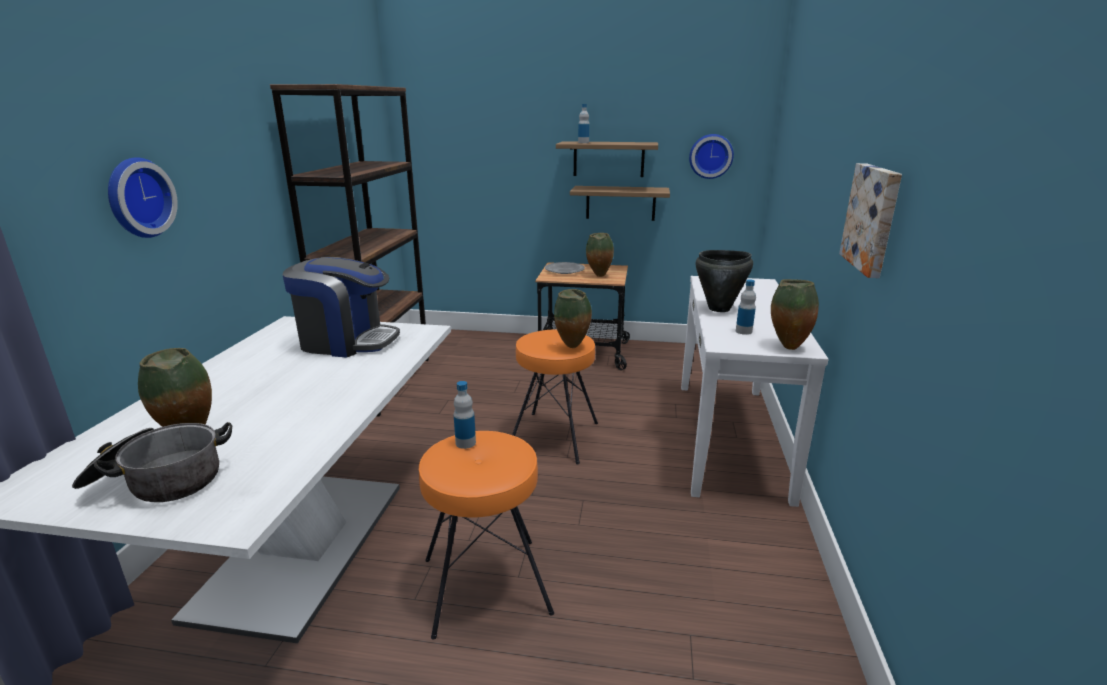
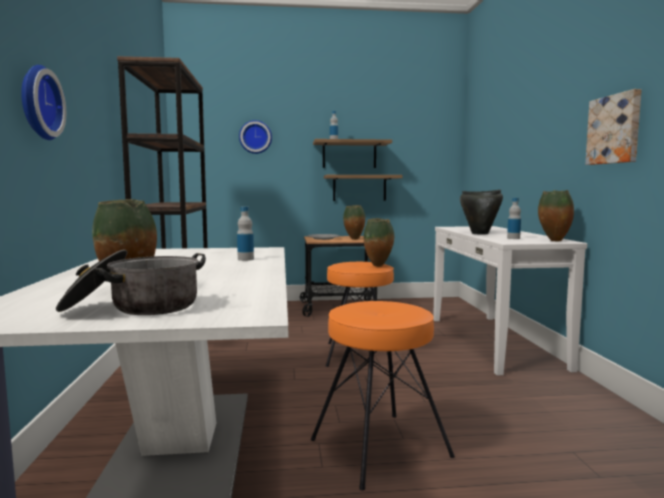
camera: 15 degrees left, 15 degrees down
(347, 341) = (204, 254): coffee machine -> none
(465, 443) = (360, 305): bottle -> bottle (245, 259)
(710, 156) = (423, 152): wall clock -> wall clock (255, 137)

